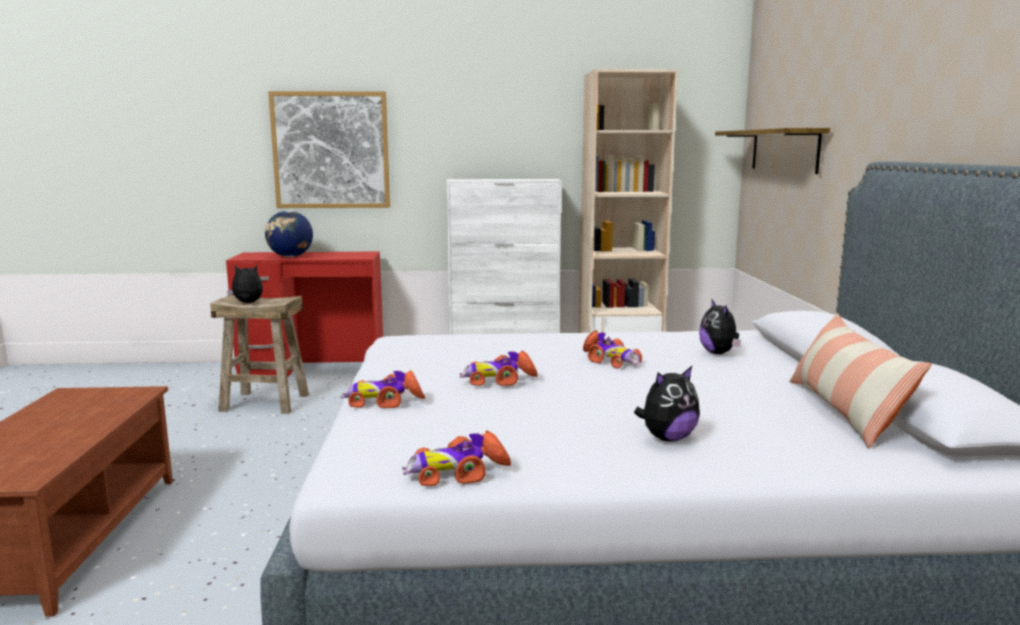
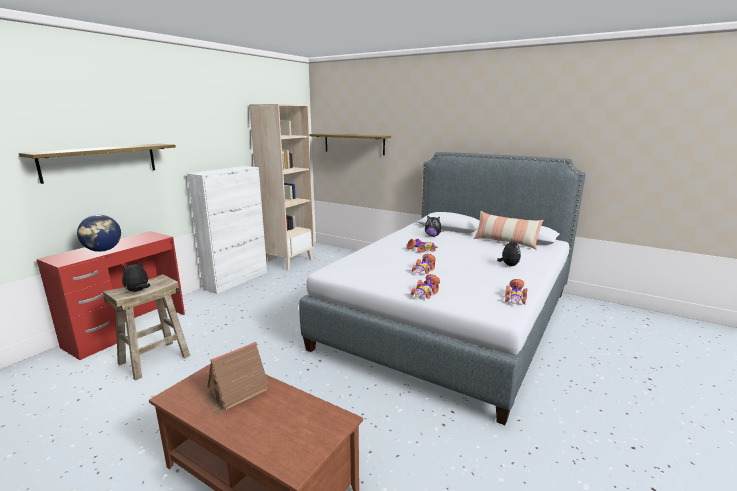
camera: 55 degrees left, 5 degrees up
(80, 414) = (235, 393): none -> toy house
(331, 150) = (100, 162): picture -> shelf

